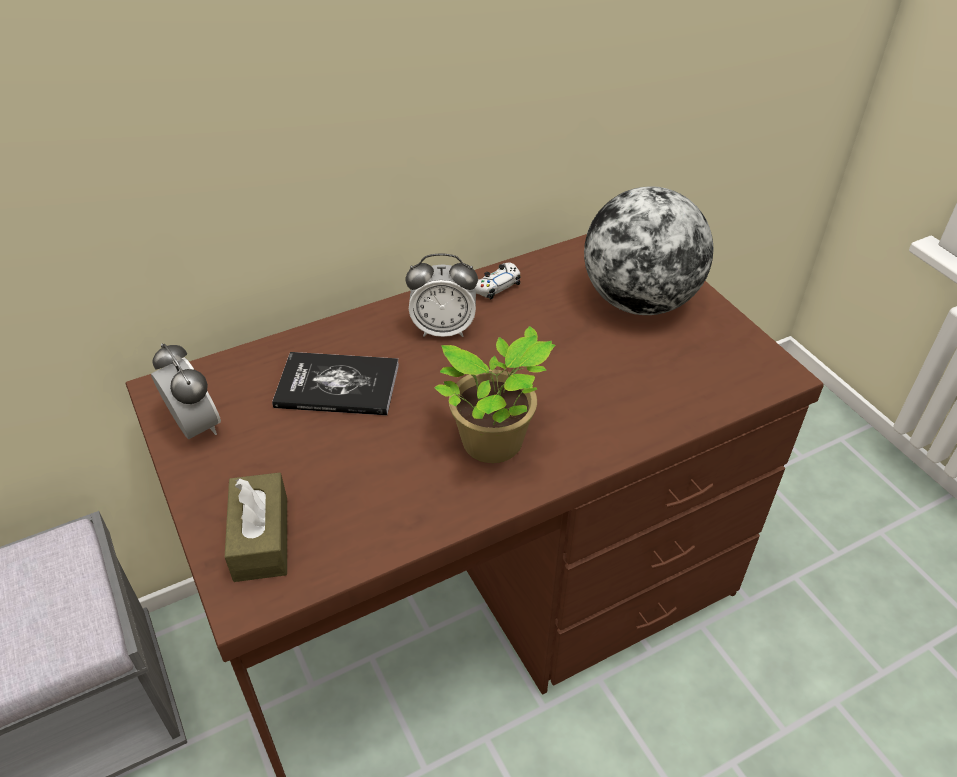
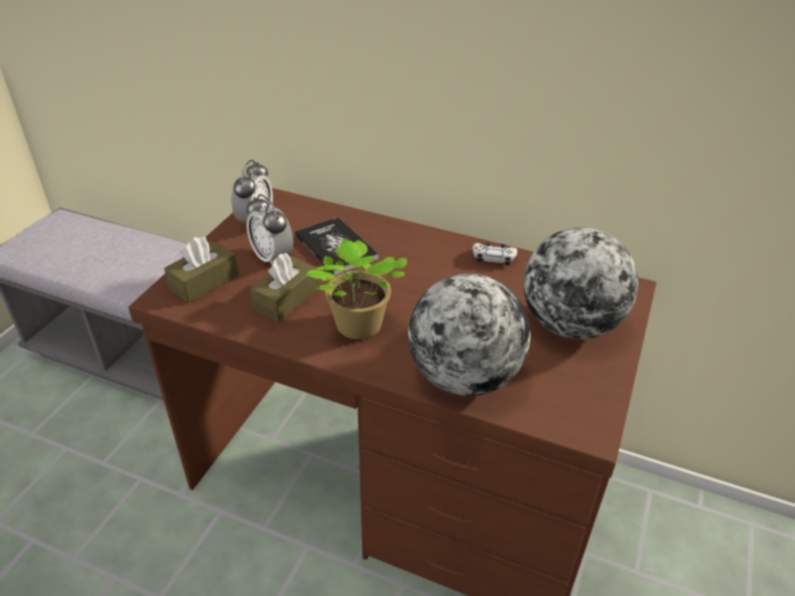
camera: 50 degrees right, 5 degrees down
(383, 477) = (286, 299): none -> brown tissue box
(443, 329) = (429, 259): alarm clock -> alarm clock (272, 257)
(644, 410) = (464, 377): none -> globe

